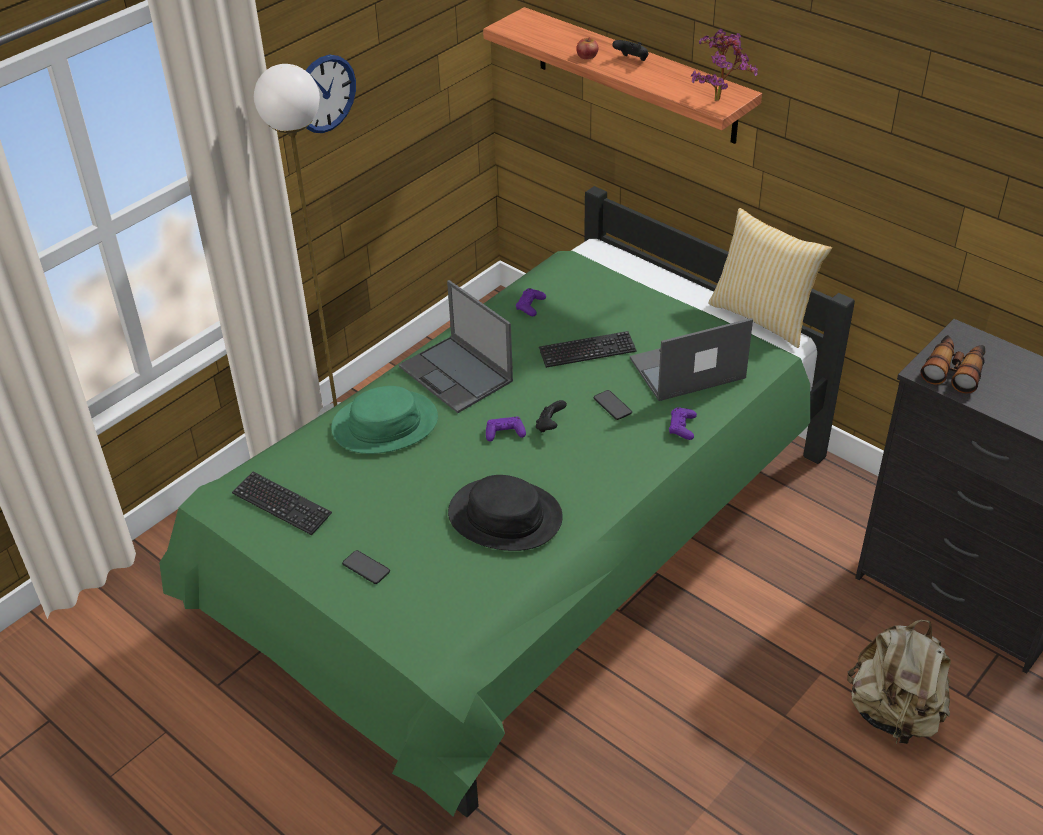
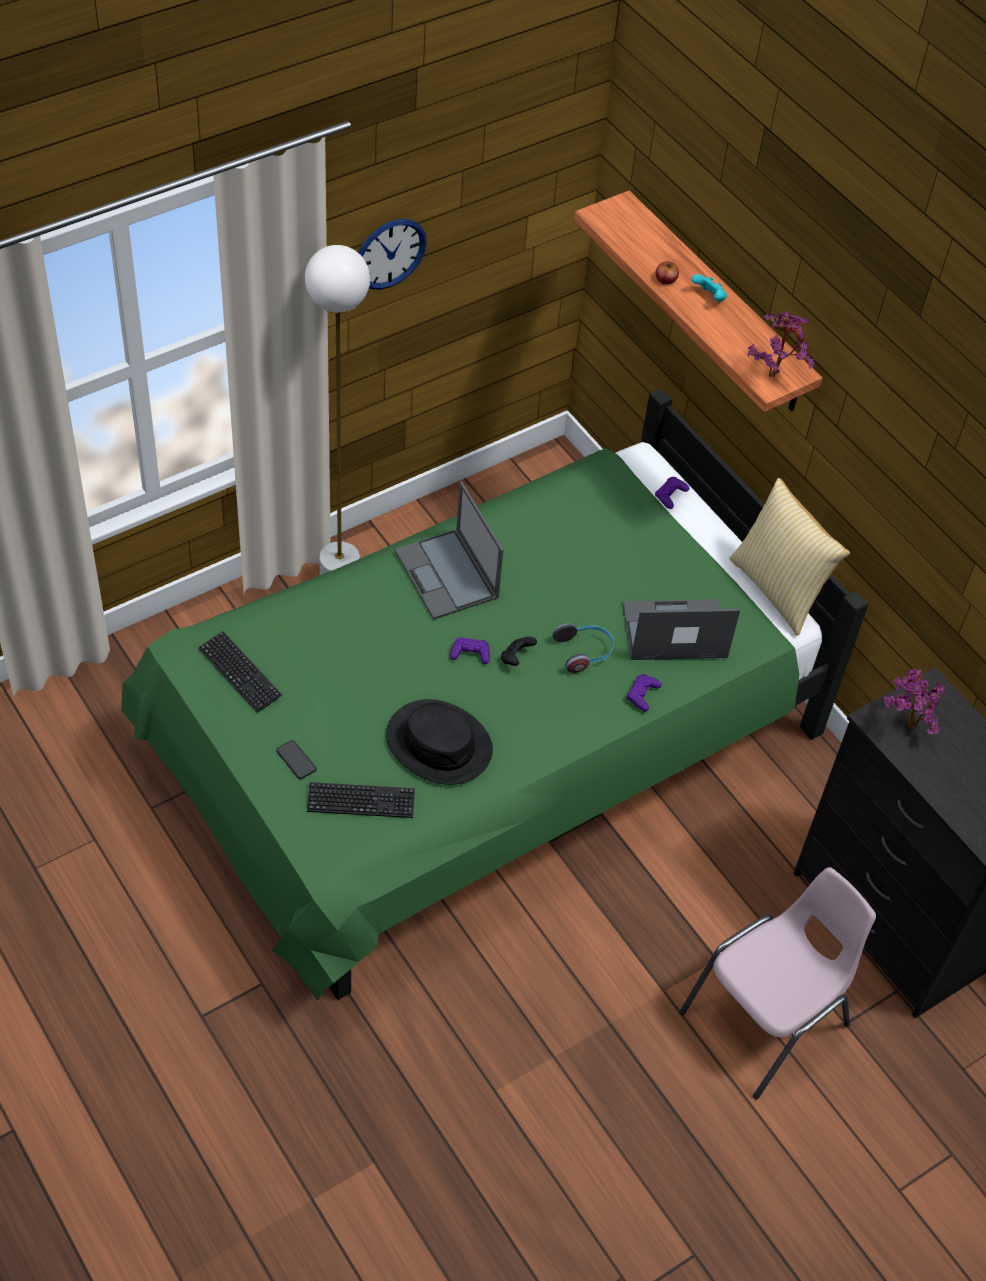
camera: 10 degrees right, 10 degrees up
(385, 424) = (360, 612): green hat -> none
(530, 306) = (548, 513): purple game controller -> purple game controller (670, 495)
(587, 351) = (584, 583): keyboard -> keyboard (361, 801)
(612, 405) = (584, 652): phone -> headphones
(632, 60) = (709, 297): black game controller -> turquoise game controller
(894, 713) = (768, 1019): beige backpack -> pink chair
(954, 370) = (904, 726): binoculars -> potted plant

